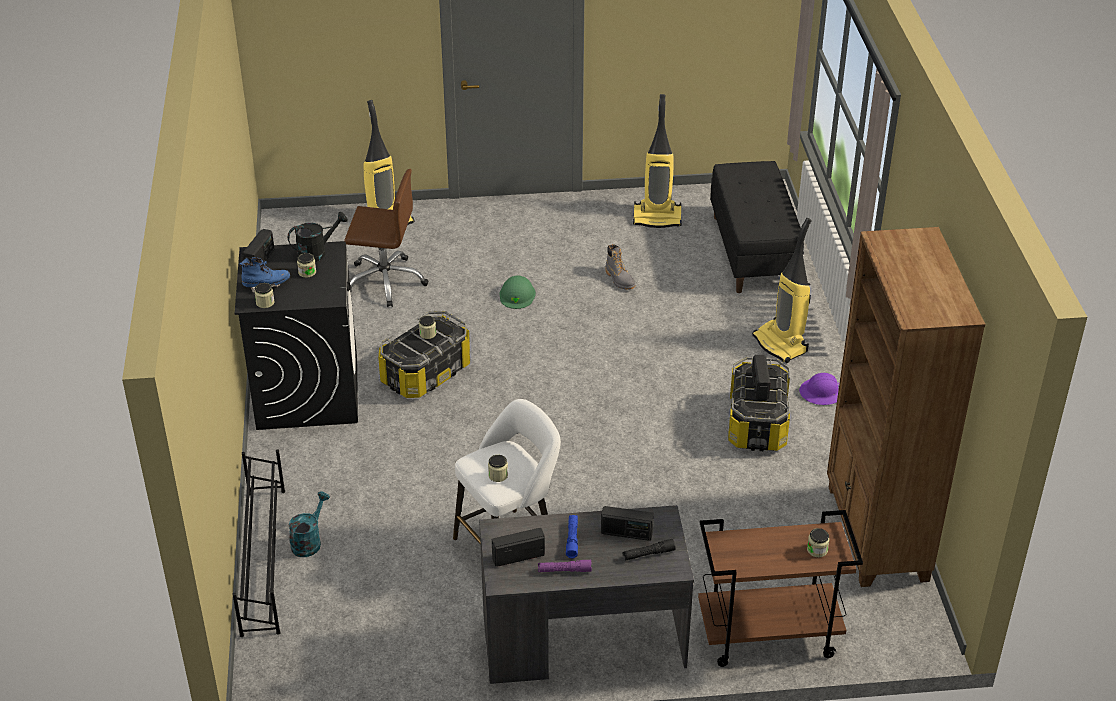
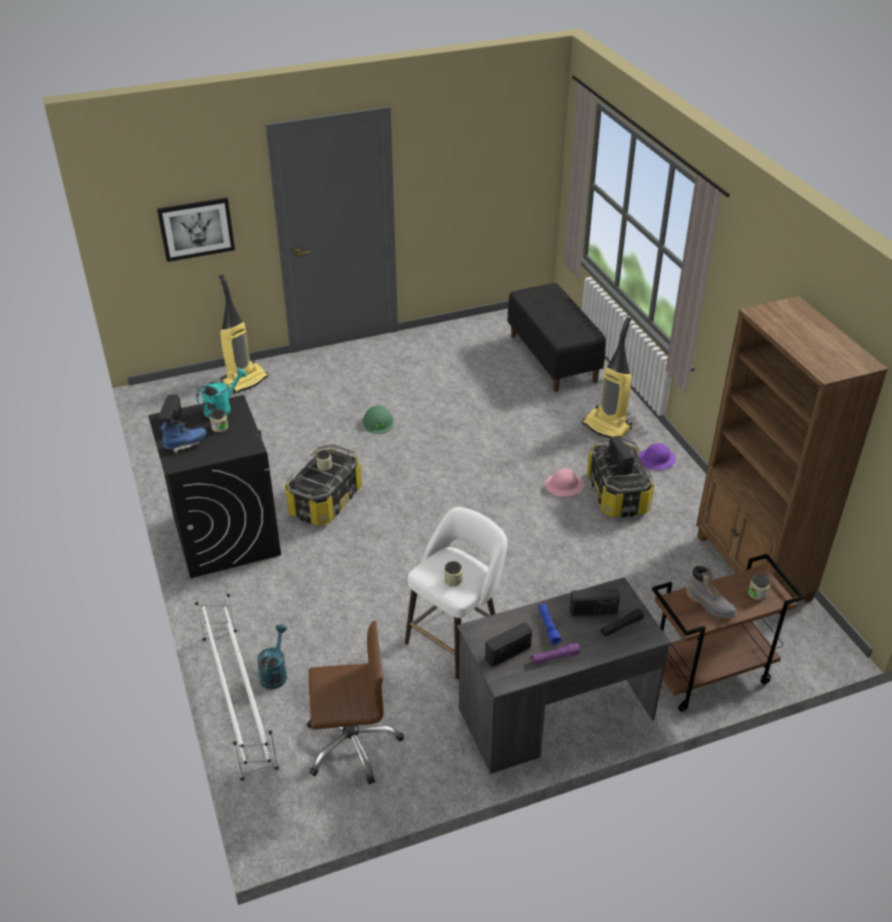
camera: 15 degrees left, 0 degrees up
(264, 559) = (238, 699): black shoe rack -> white shoe rack
(265, 303) = (190, 460): jar -> none
(317, 252) = (222, 408): black watering can -> turquoise watering can
(349, 45) = (196, 229): none -> picture
(385, 281) = (261, 429): brown office chair -> brown office chair (352, 743)
(620, 279) = (457, 396): grey boot -> grey boot (710, 605)
(657, 218) = (467, 343): vacuum cleaner -> none
(699, 403) = (564, 486): none -> pink hard hat

